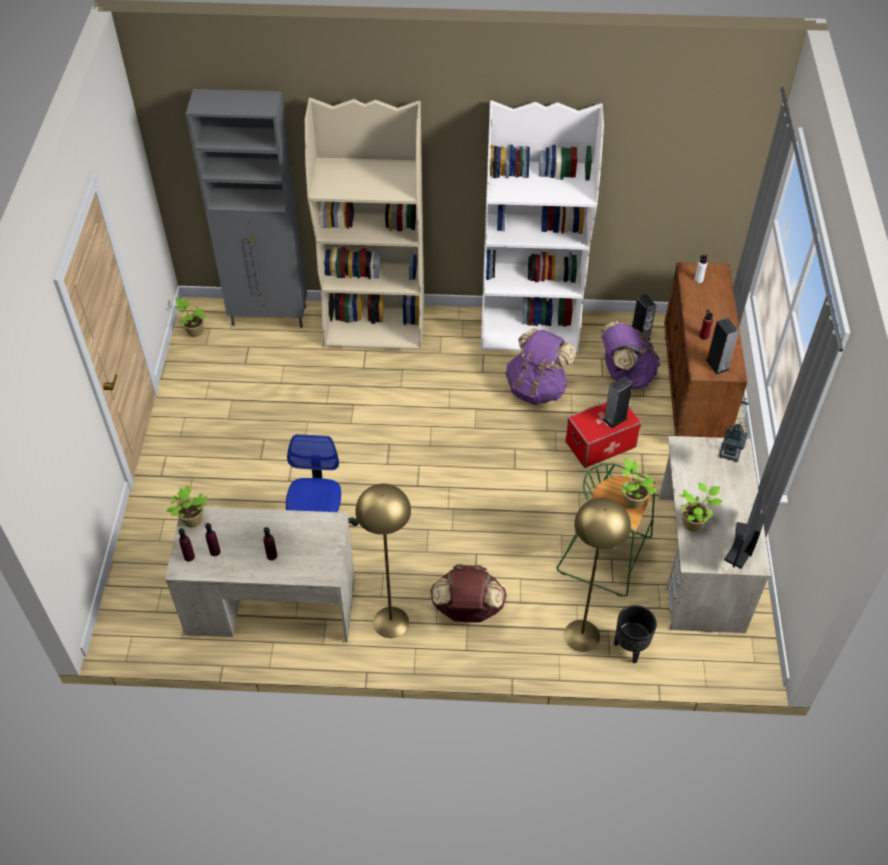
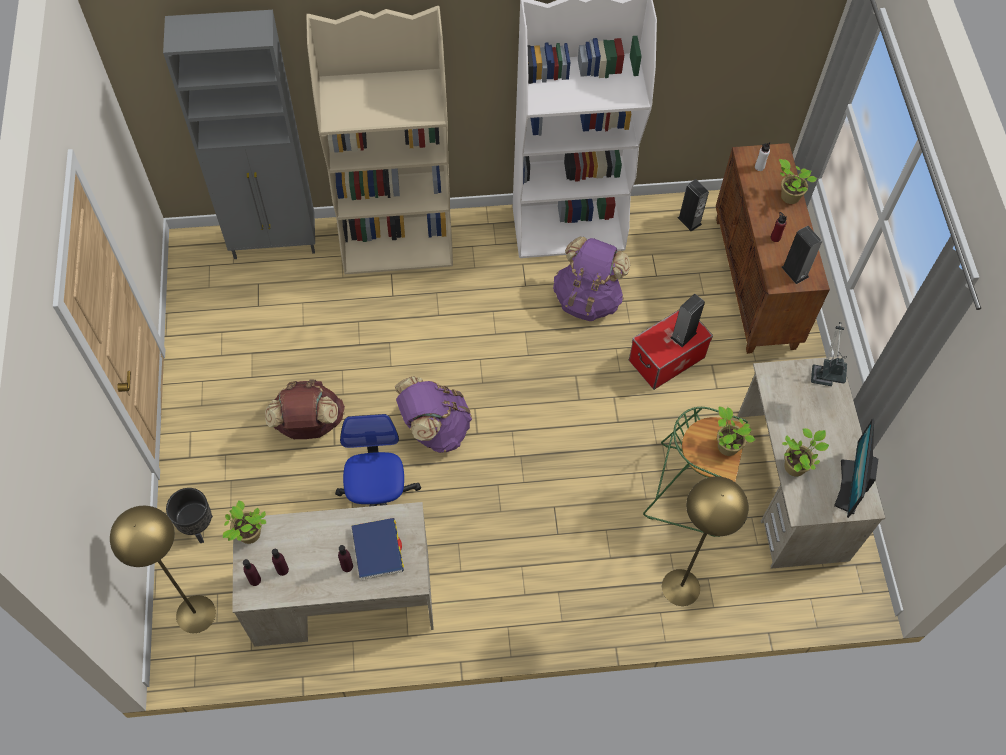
camera: 10 degrees left, 10 degrees up
(194, 331) = (191, 271): potted plant -> potted plant (788, 196)
(301, 546) = (377, 550): none -> blue book
(390, 622) = (476, 600): yellow floor lamp -> yellow floor lamp (195, 614)
(467, 610) = (556, 574): brown backpack -> brown backpack (308, 425)
(625, 375) = (680, 271): purple backpack -> purple backpack (434, 428)
(629, 648) = (733, 595): black planter -> black planter (198, 527)

